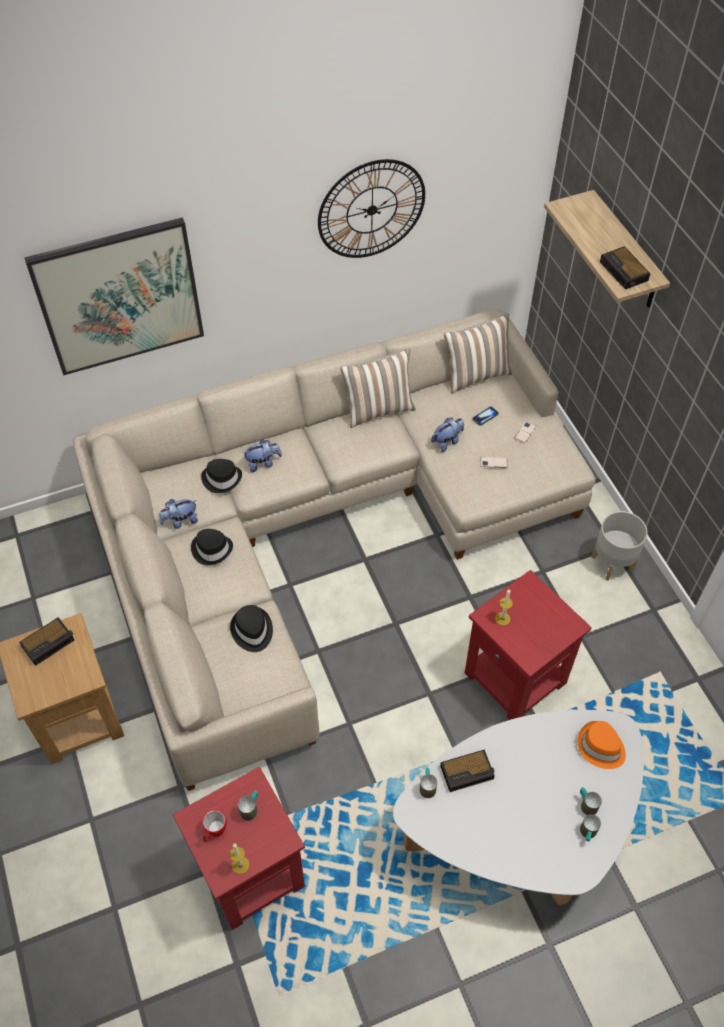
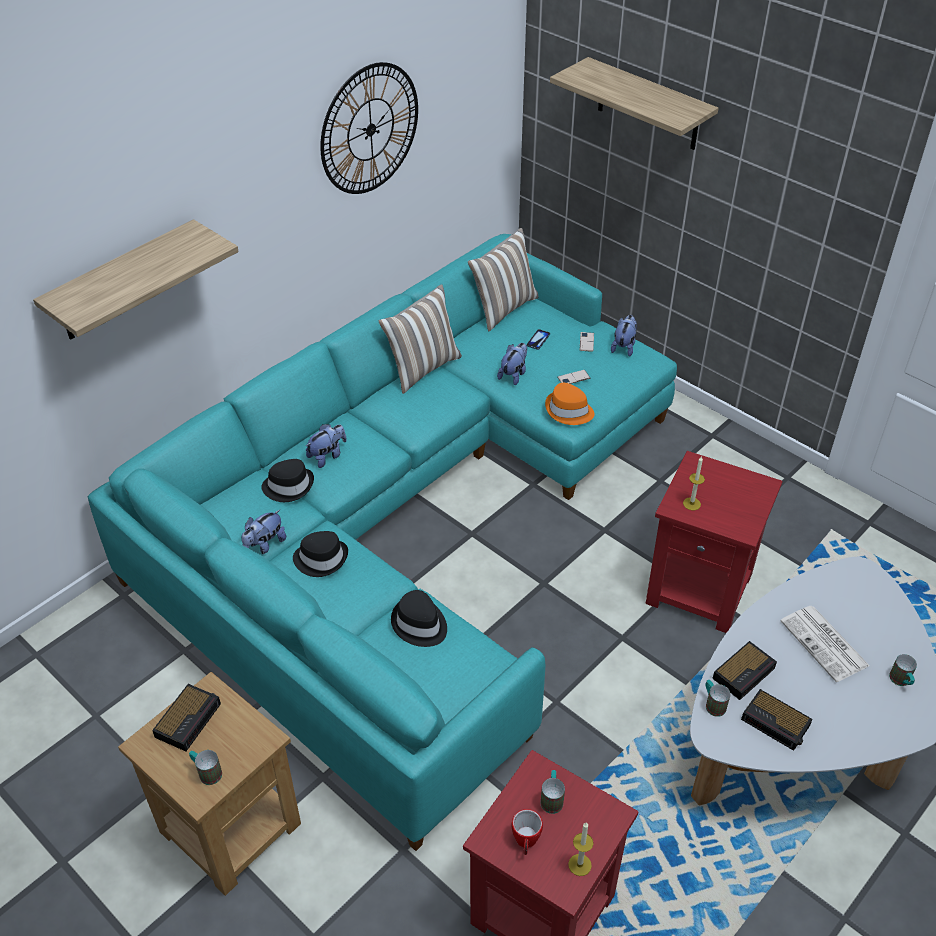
camera: 25 degrees left, 10 degrees down
(119, 296) = (123, 282): picture -> shelf
(320, 530) = (405, 522): beige sofa -> turquoise sofa
(547, 777) = (825, 644): none -> newspaper
(556, 447) = (624, 346): none -> plush toy
(586, 804) = (880, 654): mug -> mug (206, 772)
(600, 747) = (855, 595): orange hat -> orange hat (568, 411)
(613, 563) = (722, 449): grey planter -> none
(624, 272) = (670, 109): alarm clock -> alarm clock (776, 723)

